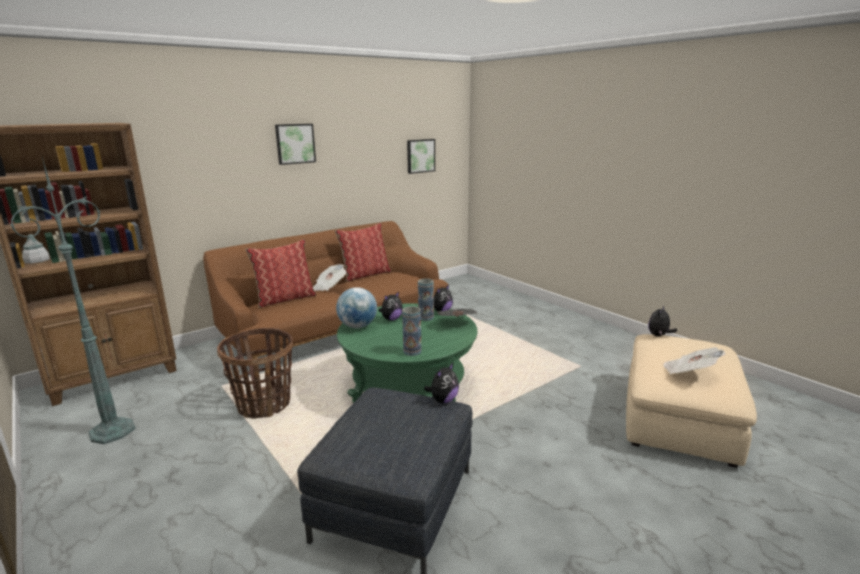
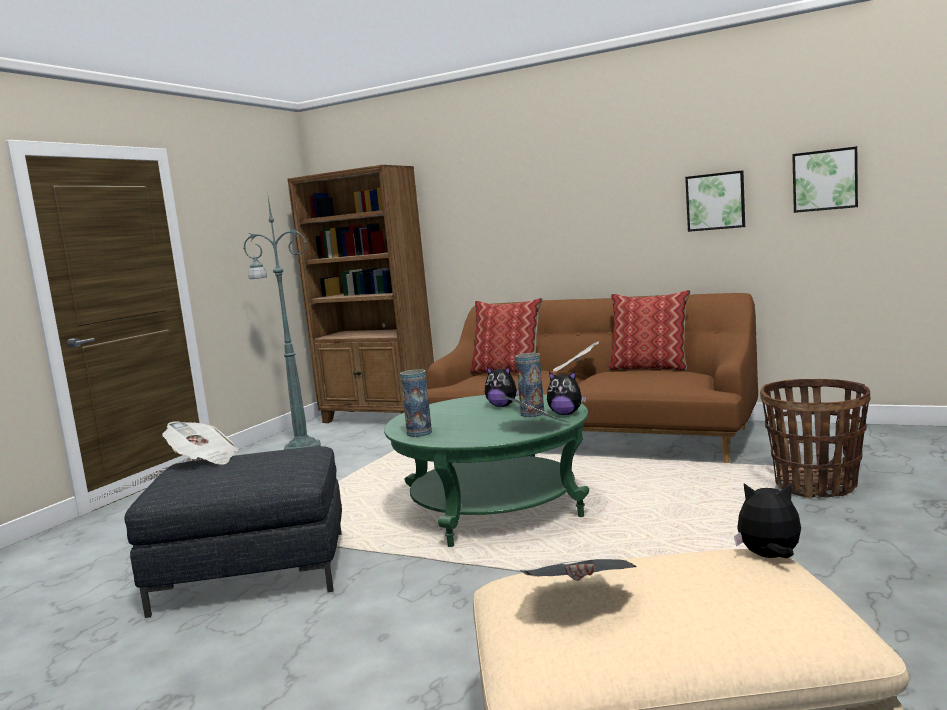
camera: 65 degrees right, 10 degrees down
(264, 404) = (385, 469): basket -> basket (816, 485)
(295, 143) = (591, 174): picture -> picture (715, 201)
(342, 440) = (204, 460): none -> newspaper
(357, 326) = (462, 403): globe -> none
(443, 400) = (311, 472): plush toy -> none

